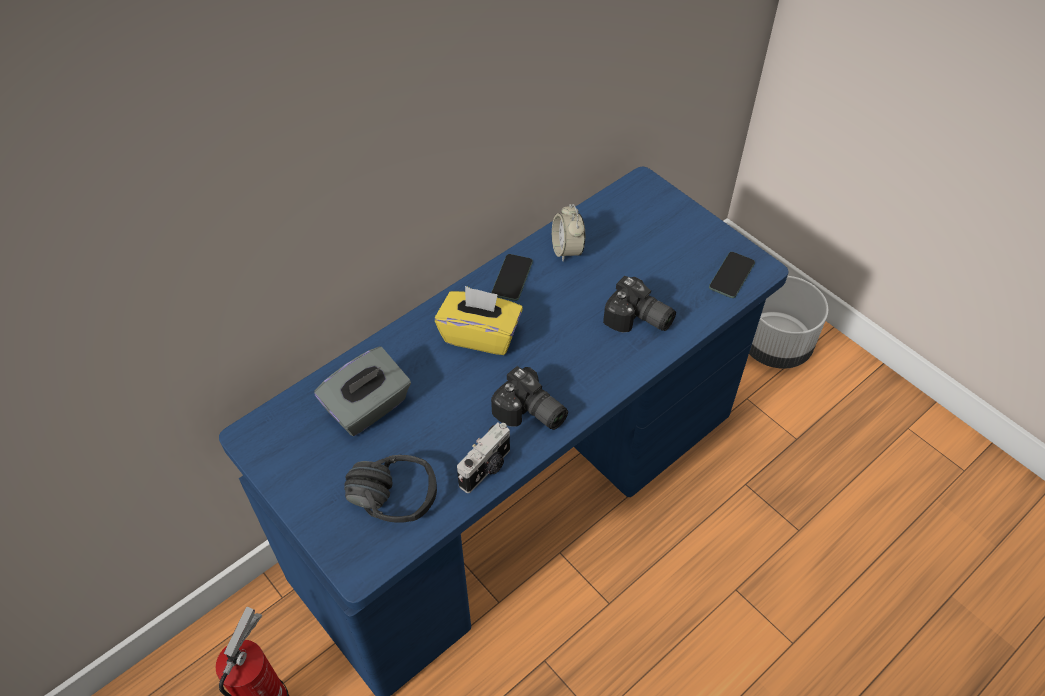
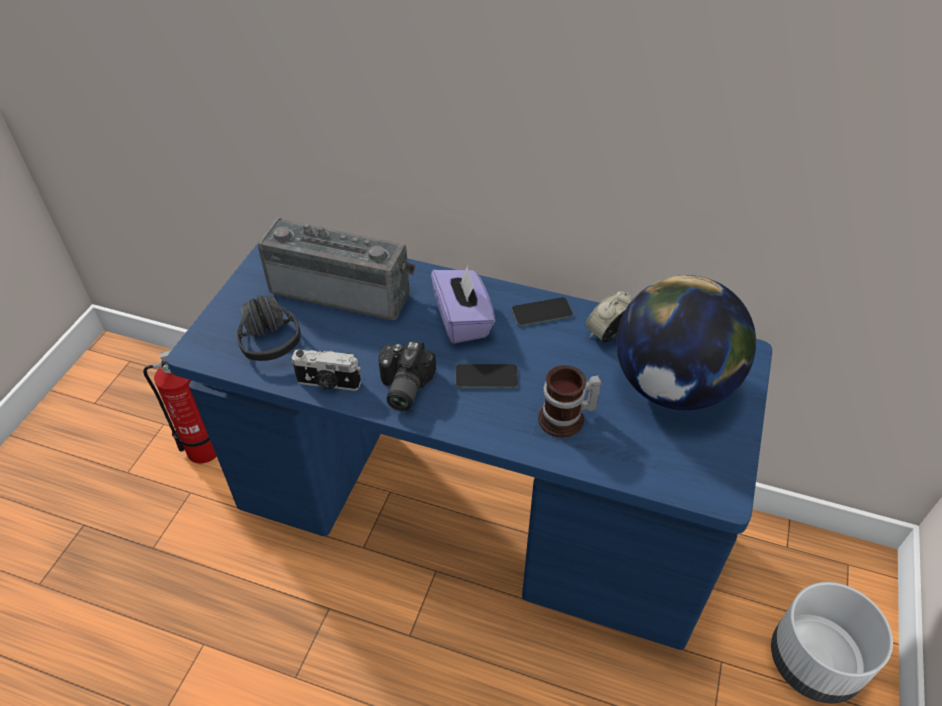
camera: 60 degrees right, 5 degrees down
(368, 408) = (343, 289): grey tissue box -> radio
(480, 335) = (463, 320): yellow tissue box -> purple tissue box
(638, 320) = (566, 420): camera -> mug
(647, 241) = (672, 386): none -> globe
(731, 275) = (691, 473): phone -> phone (486, 377)

